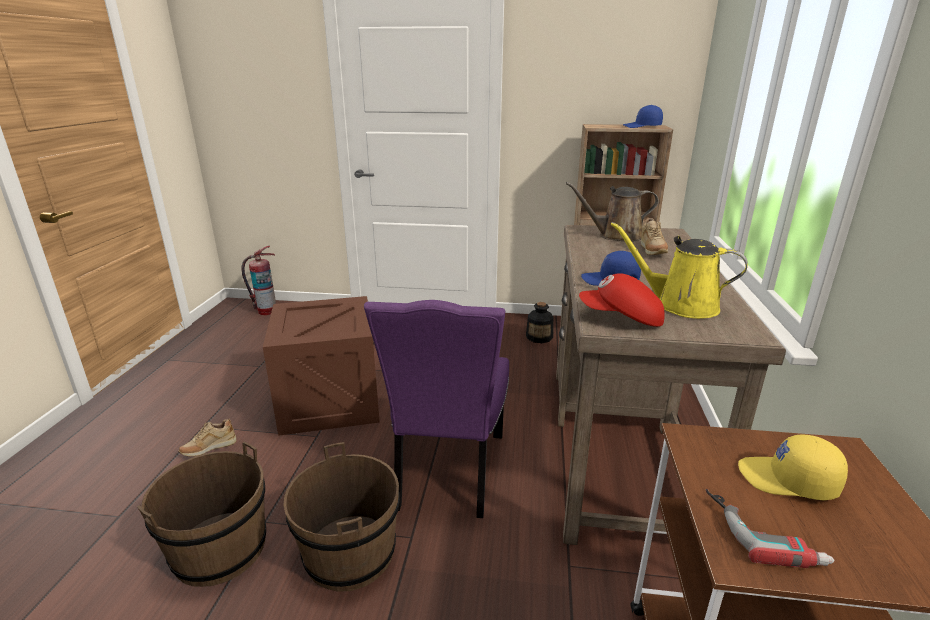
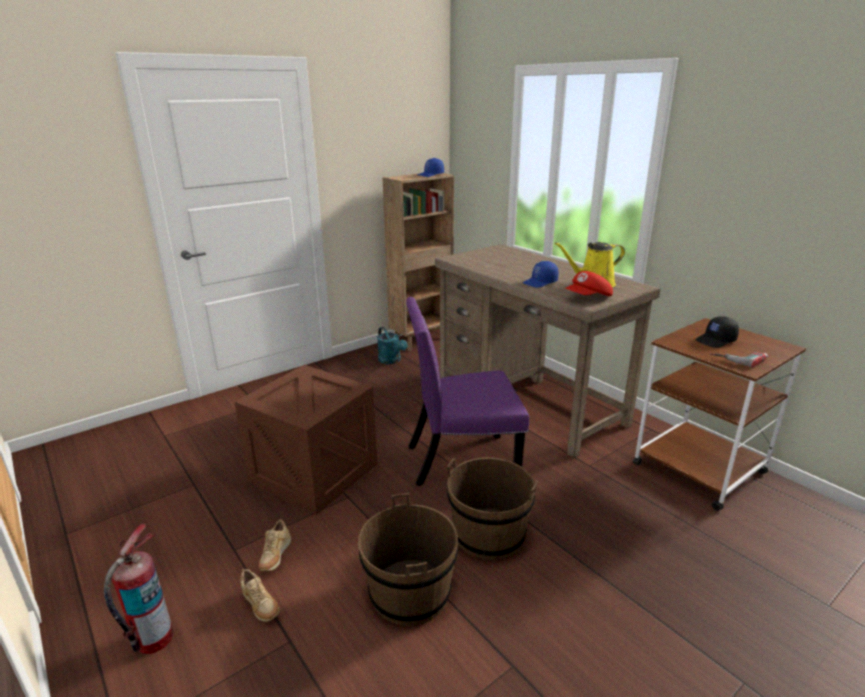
camera: 45 degrees left, 0 degrees up
(267, 311) = (100, 442): fire extinguisher -> fire extinguisher (153, 639)
(448, 466) = (463, 461): purple chair -> purple chair turned 120 degrees clockwise
(539, 337) = (391, 361): bottle -> turquoise watering can
(616, 236) = (481, 257): brown watering can -> none
(652, 251) = (519, 261): beige shoe -> beige shoe (260, 607)
(788, 480) = (716, 341): yellow cap -> black cap

